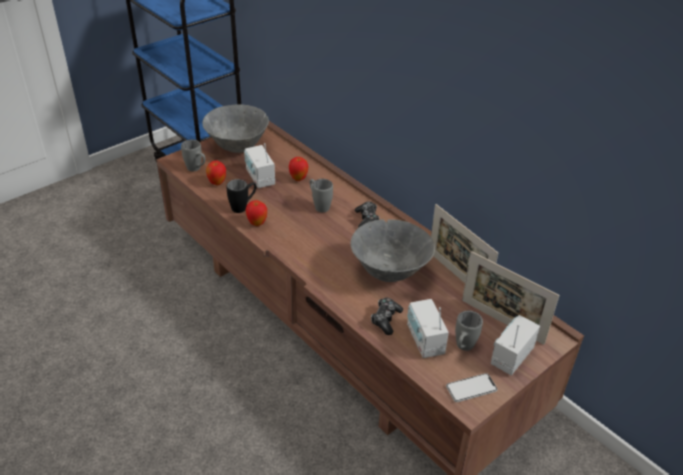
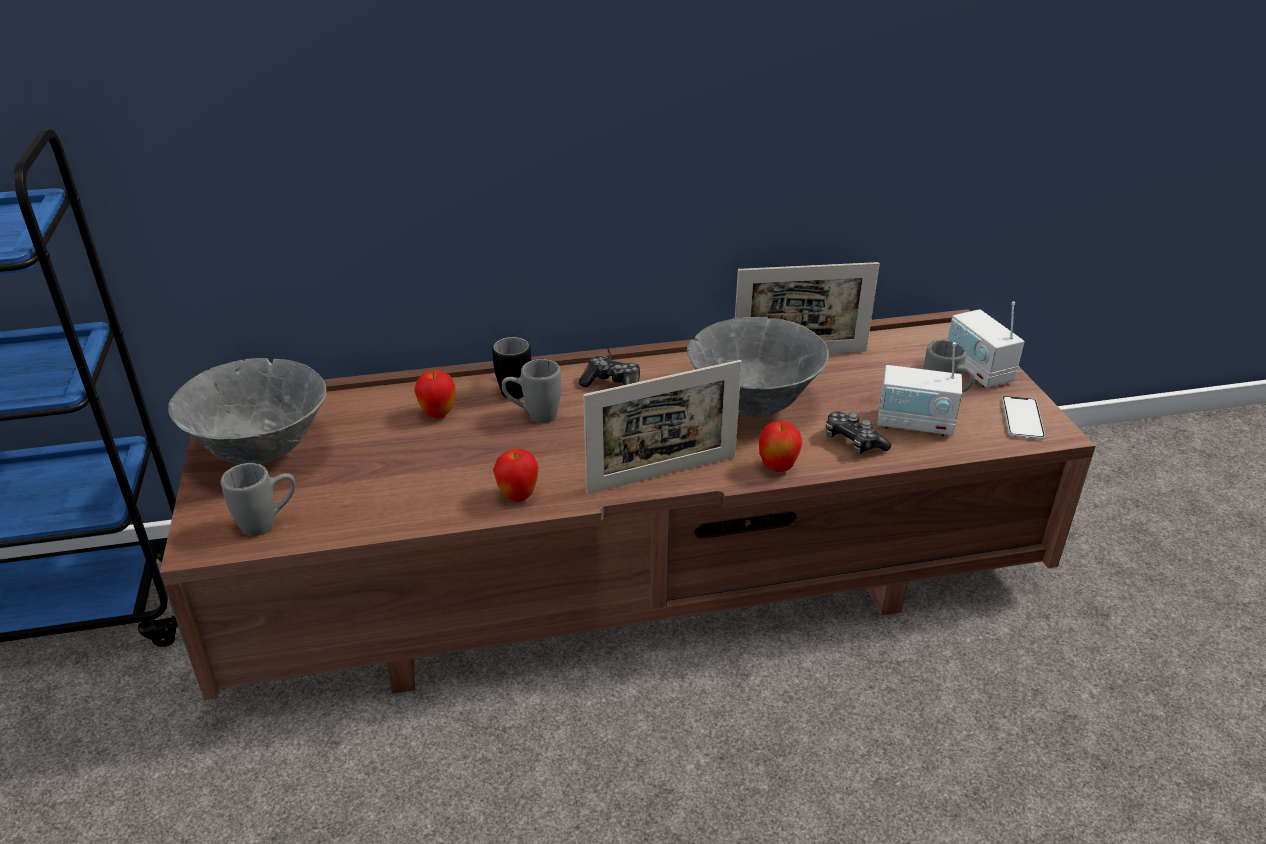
camera: 60 degrees left, 5 degrees down
(217, 183) = (345, 509): apple -> apple (777, 468)
(243, 207) = (454, 498): black mug -> black mug (514, 387)
(260, 178) = (388, 454): radio -> none
(502, 321) = (910, 354): picture frame -> picture frame (662, 474)

